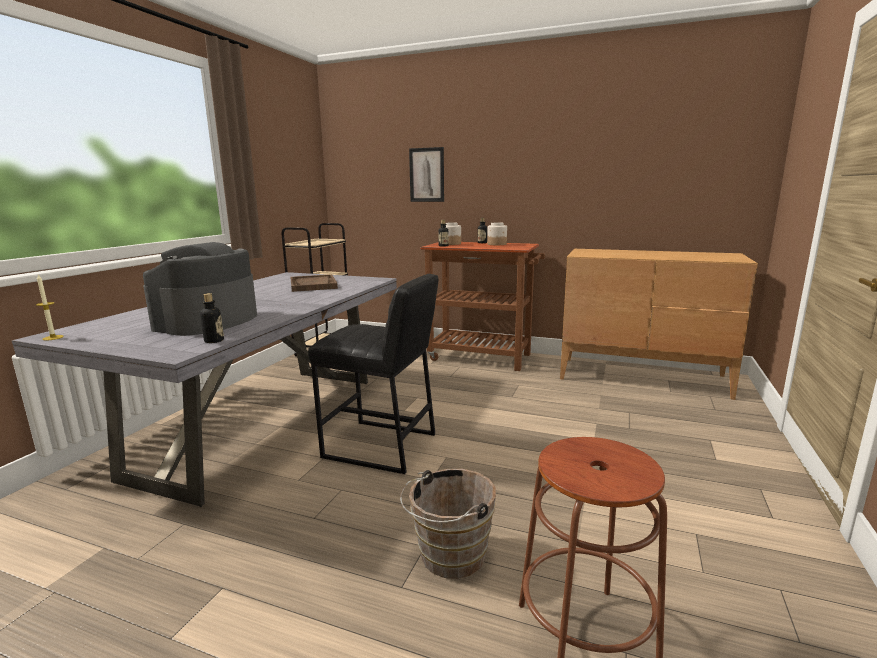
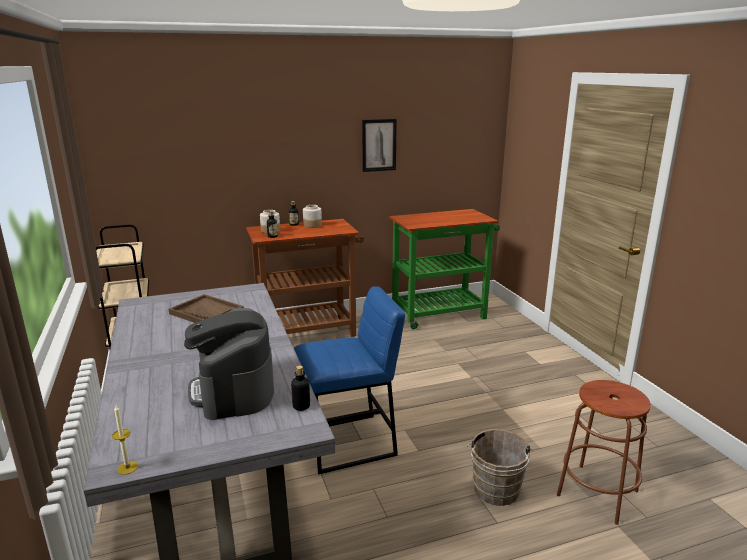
camera: 40 degrees left, 5 degrees up
(382, 446) = (349, 442): black chair -> blue chair
(426, 175) = (223, 161): picture -> picture (379, 145)
(642, 377) = (440, 314): brown cabinet -> green cart

